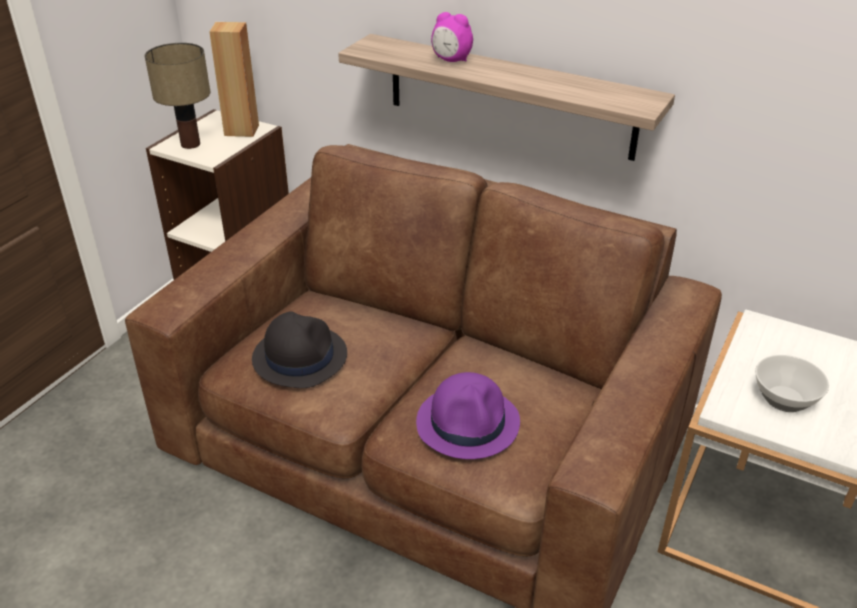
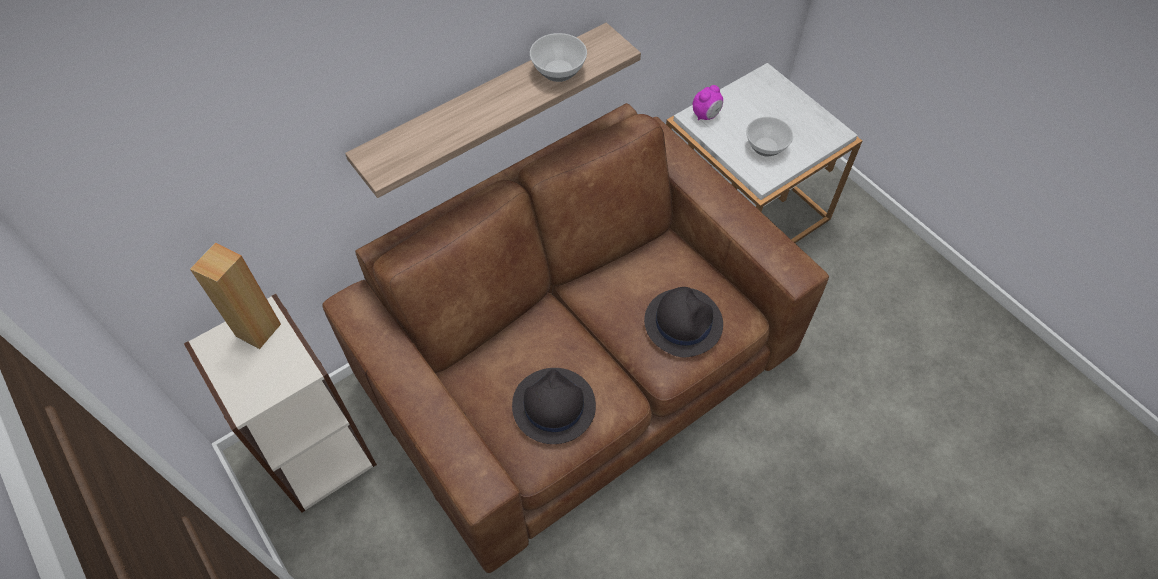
camera: 65 degrees left, 20 degrees up
(191, 144) = (255, 383): table lamp -> none
(451, 60) = (454, 120): alarm clock -> alarm clock (706, 115)
(468, 422) = (683, 322): purple hat -> black hat
(572, 87) = (559, 70): none -> bowl

